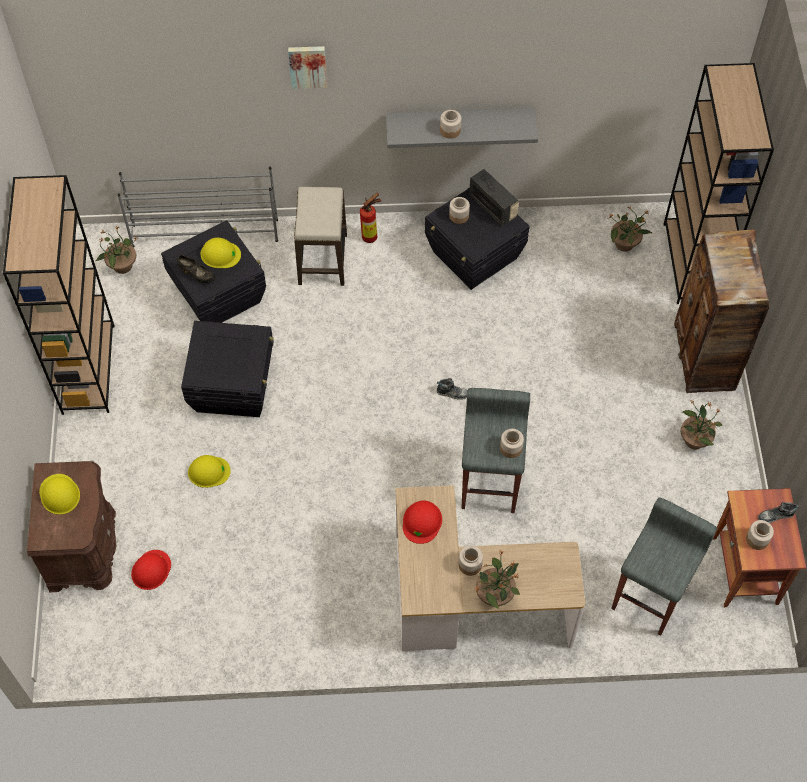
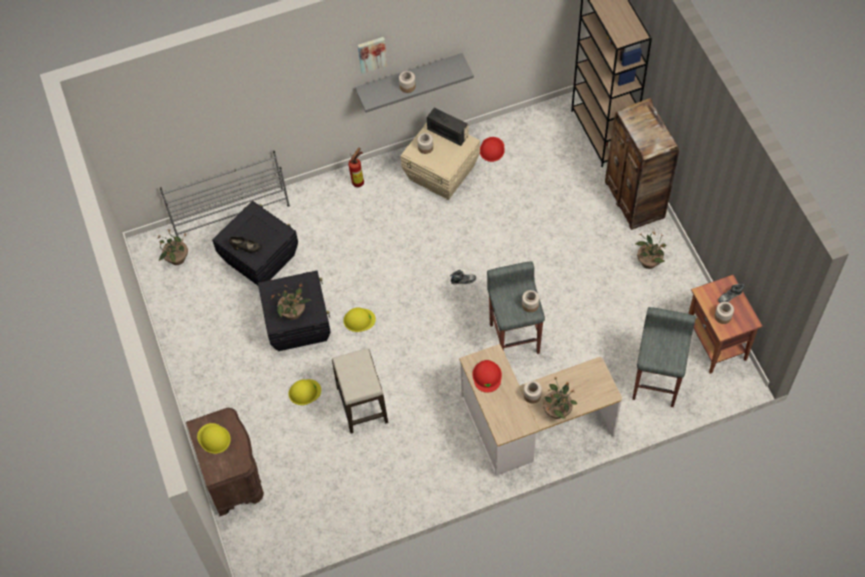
camera: 15 degrees left, 0 degrees up
(88, 369) = (182, 344): beige bookcase -> none
(151, 570) = (289, 476): red hard hat -> red hard hat (492, 149)
(220, 254) = (258, 227): yellow hard hat -> yellow hard hat (359, 320)
(307, 65) = (294, 68): picture -> picture (371, 54)
(322, 259) = (329, 209): stool -> stool (362, 404)
(474, 255) = (441, 174): black storage box -> beige storage box
(625, 244) = (548, 133): potted plant -> potted plant (293, 312)

